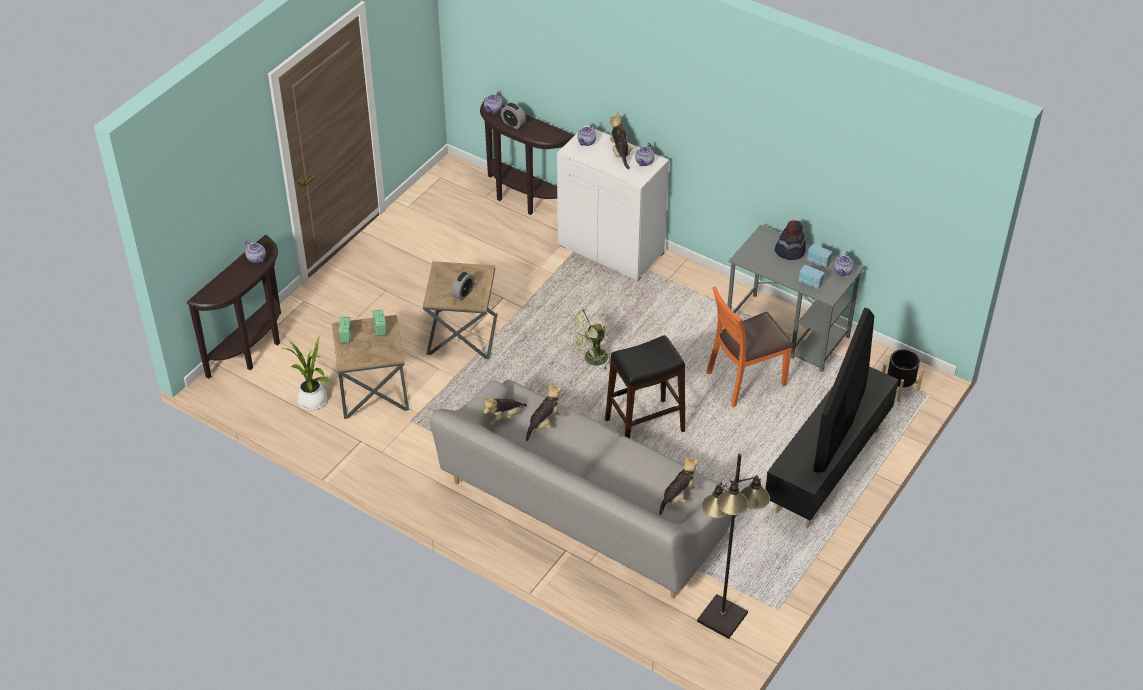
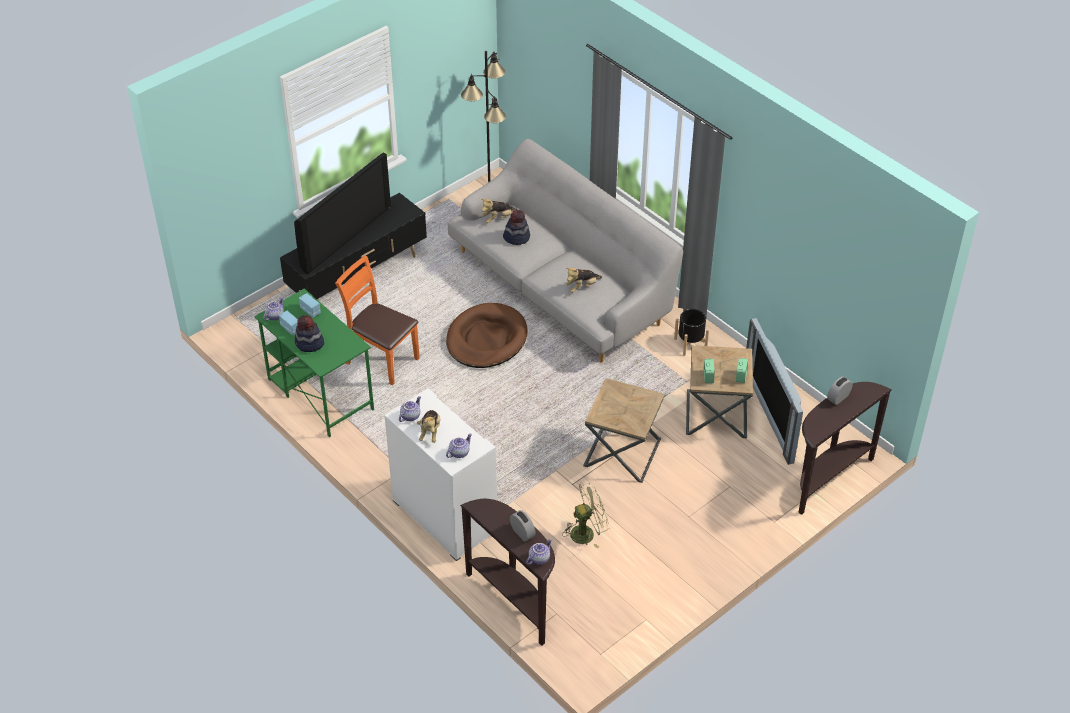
camera: 165 degrees left, 0 degrees up
(257, 258) = (823, 420): teapot -> none
(313, 402) = (772, 415): potted plant -> television
(463, 293) = (623, 397): alarm clock -> alarm clock (838, 398)
(503, 417) = (615, 298): plush toy -> none
(592, 360) = (509, 404): green fan -> green fan (587, 532)
(644, 472) = (516, 237): none -> hat
(645, 425) = (486, 339): black stool -> brown dog bed
(745, 380) = (382, 360): orange chair -> orange chair turned 135 degrees counterclockwise
(788, 333) = (319, 394): grey desk -> green desk
(899, 388) = (256, 327): black planter -> black planter (690, 344)

